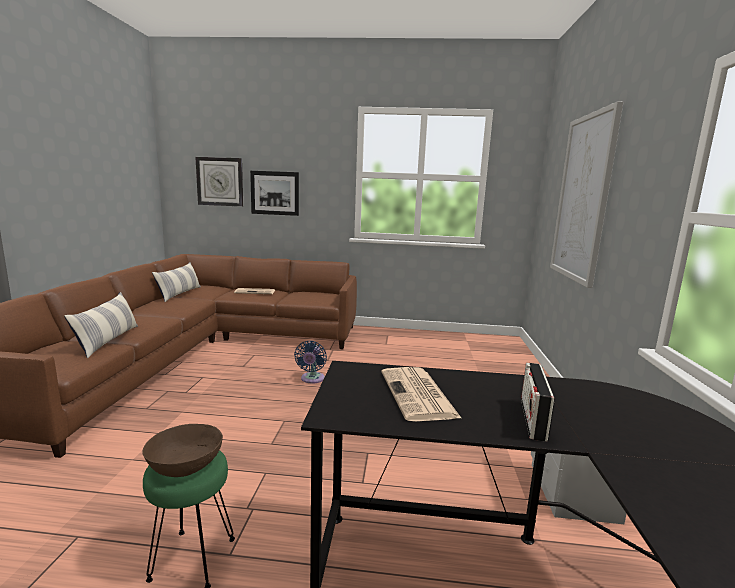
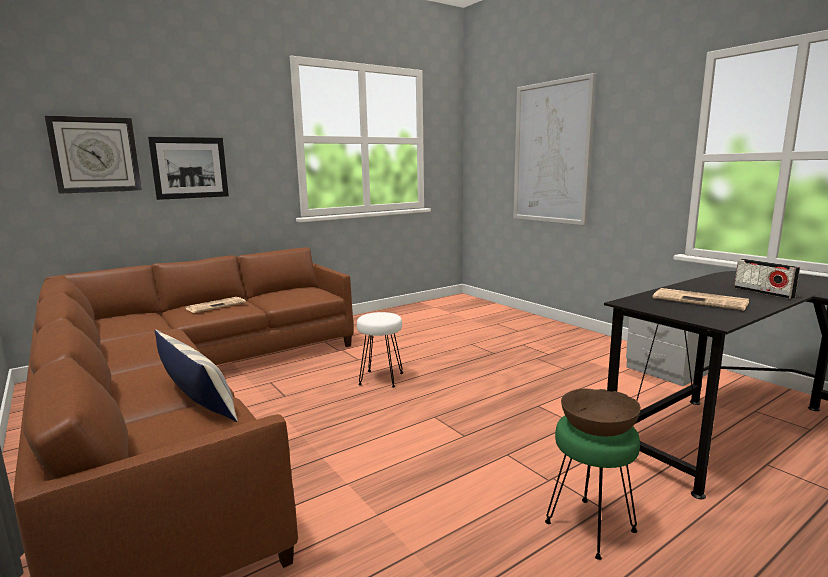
camera: 40 degrees left, 0 degrees up
(179, 294) = (113, 333): pillow -> none
(312, 379) = (381, 378): blue fan -> white stool

